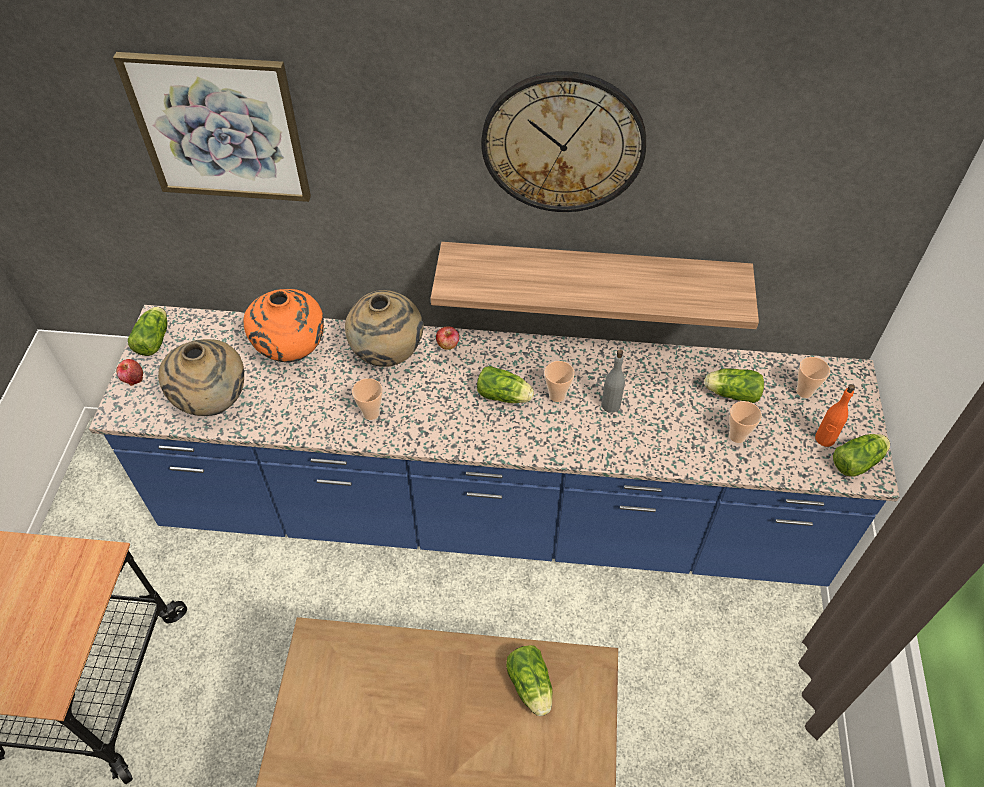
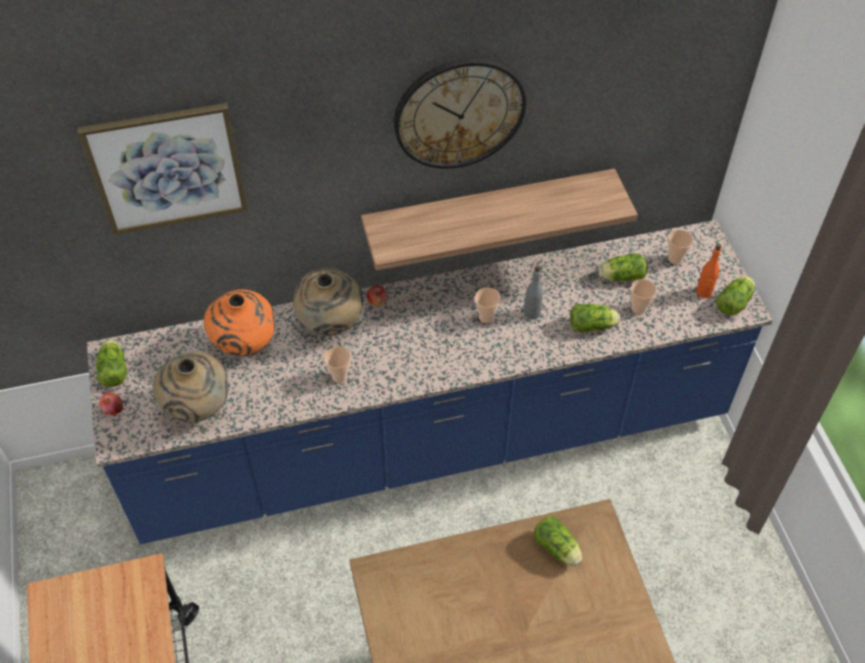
camera: 20 degrees left, 0 degrees up
(505, 396) = (445, 330): lettuce -> lettuce (593, 326)

